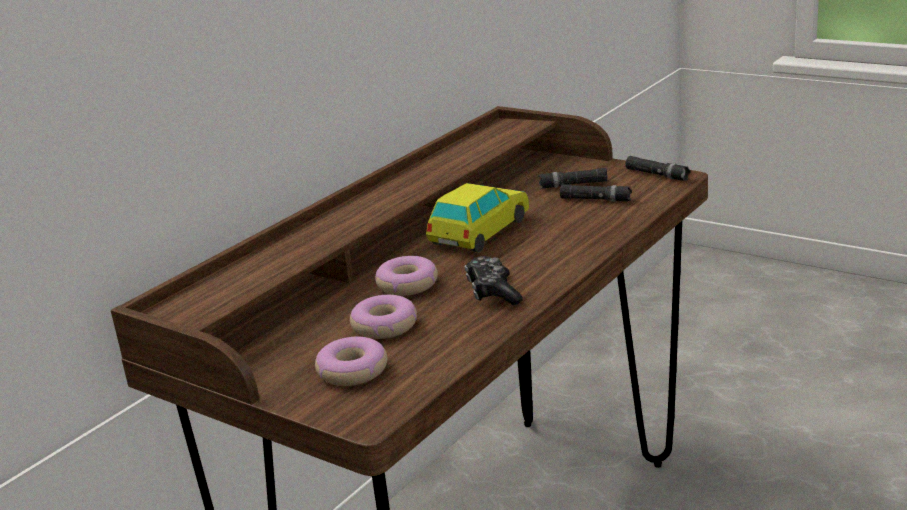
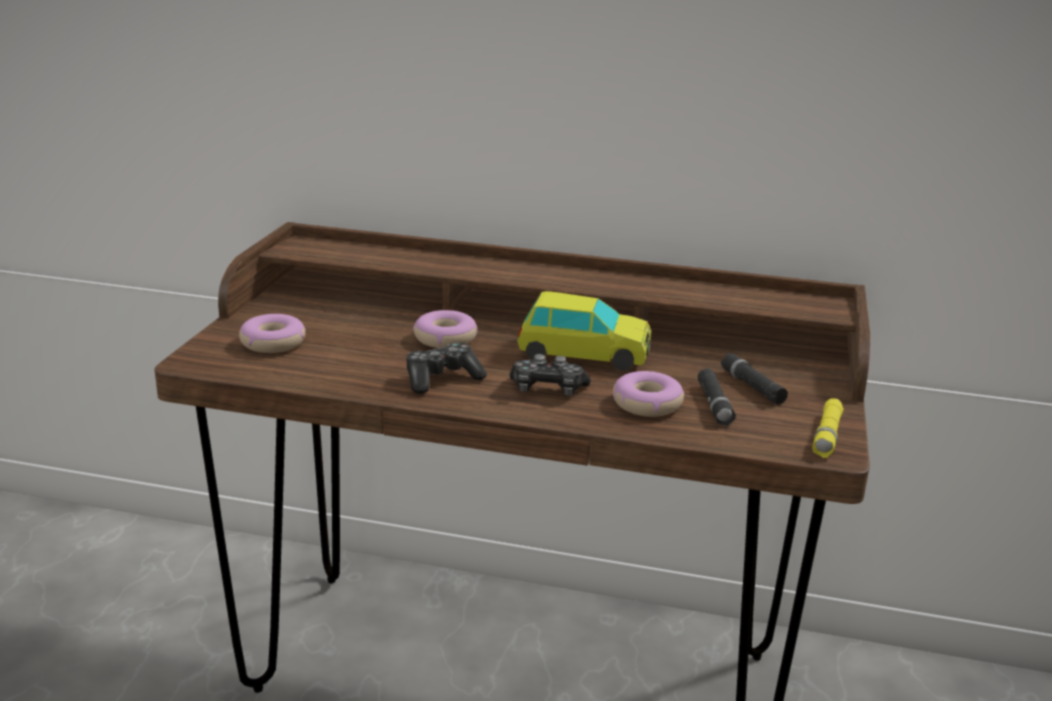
camera: 65 degrees right, 0 degrees up
(384, 326) = (357, 342): donut -> donut (646, 404)
(539, 252) = (547, 389): none -> game controller
(657, 174) = (827, 435): black flashlight -> yellow flashlight

